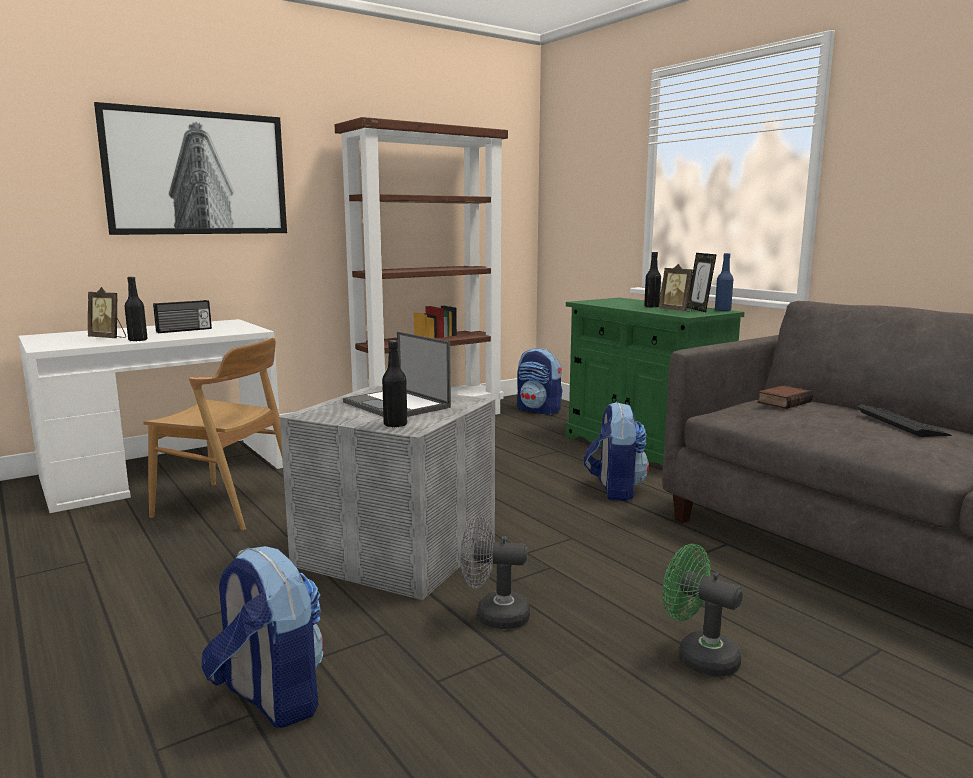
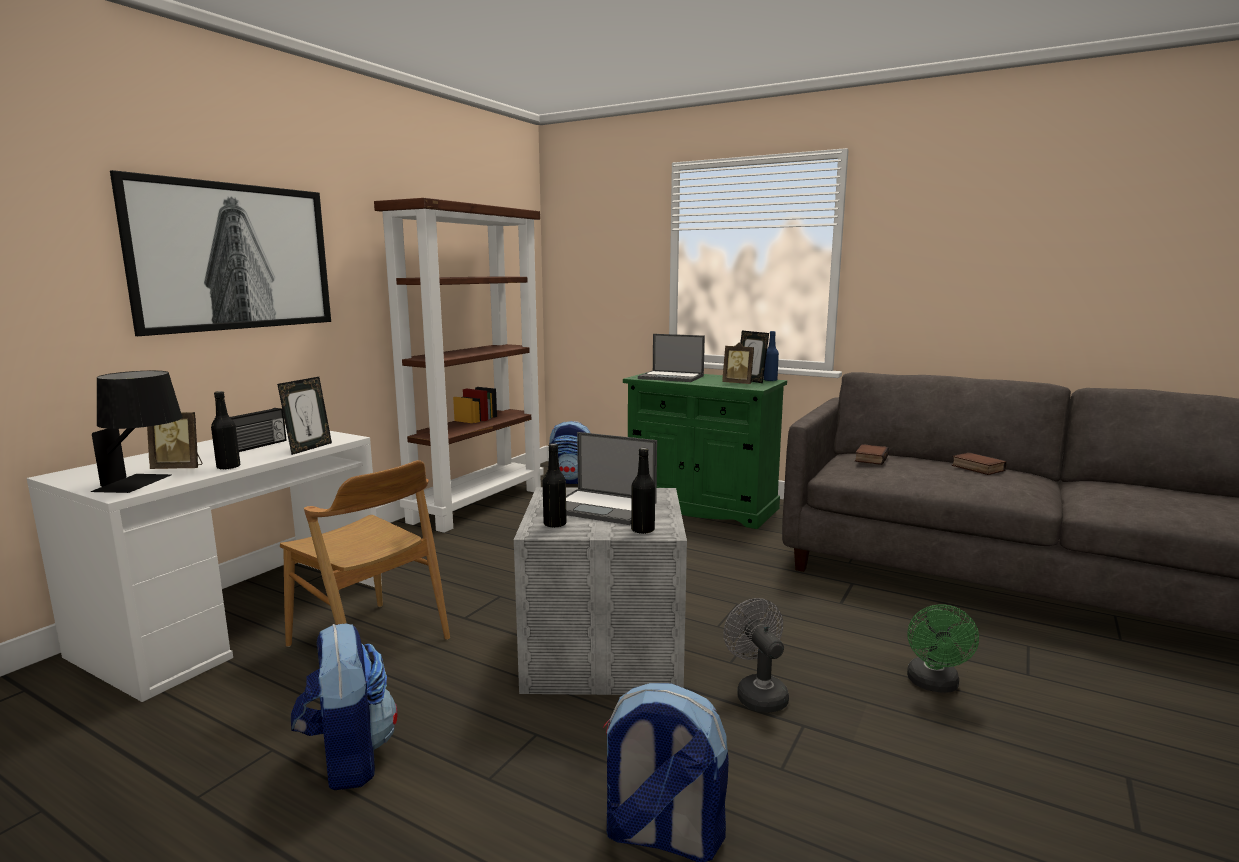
camera: 25 degrees left, 0 degrees up
(71, 344) = (146, 483): none -> black table lamp
(215, 334) = (309, 448): none -> picture frame
(227, 505) = (369, 642): brown chair -> brown chair turned 45 degrees clockwise
(493, 616) = (757, 693): grey fan -> grey fan turned 90 degrees clockwise
(615, 490) = (721, 550): backpack -> backpack (348, 758)
(619, 303) = (672, 377): none -> laptop
(651, 307) = (708, 380): black bottle -> black bottle (555, 524)
(698, 656) = (934, 685): green fan -> green fan turned 90 degrees counterclockwise
(902, 423) = (976, 468): keyboard -> book

